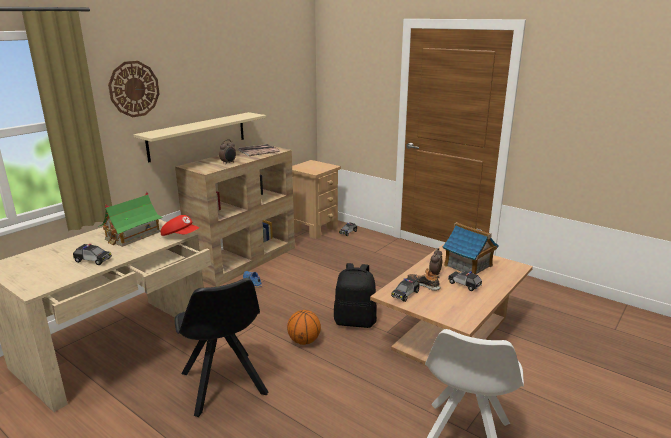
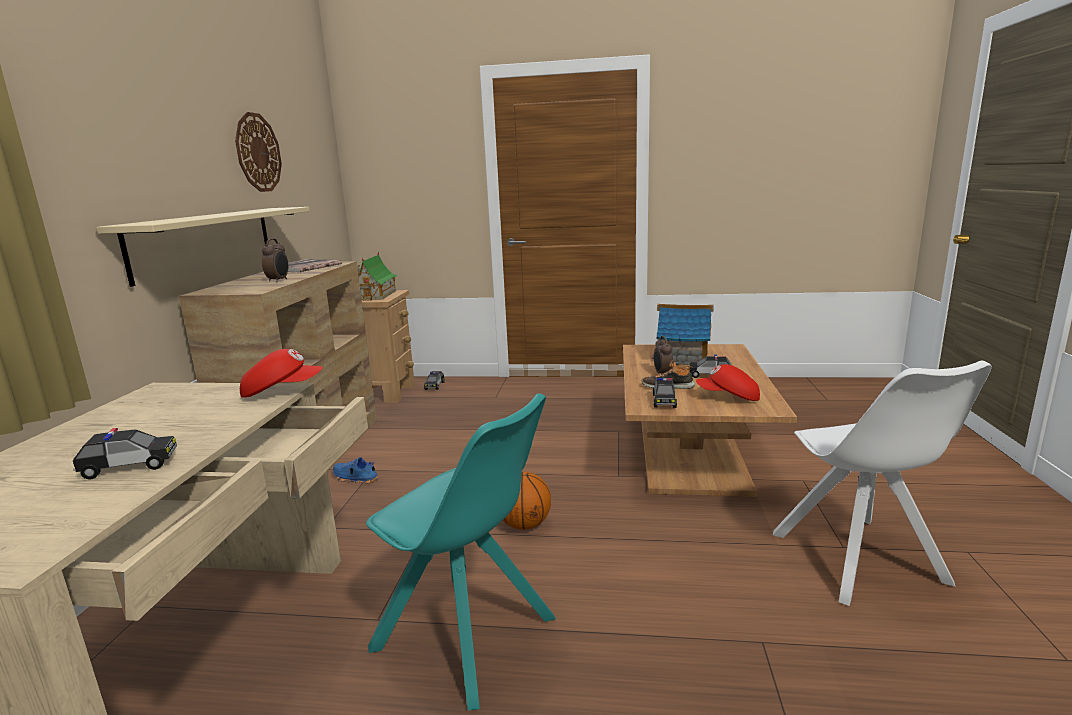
camera: 30 degrees left, 5 degrees down
(132, 235) = (174, 412): toy house -> toy house (375, 295)
(134, 89) = (86, 133): wall clock -> wall clock (258, 153)
(224, 385) = (467, 636): black chair -> turquoise chair
(355, 321) = (564, 477): black backpack -> none
(448, 305) = (728, 397): none -> red cap

